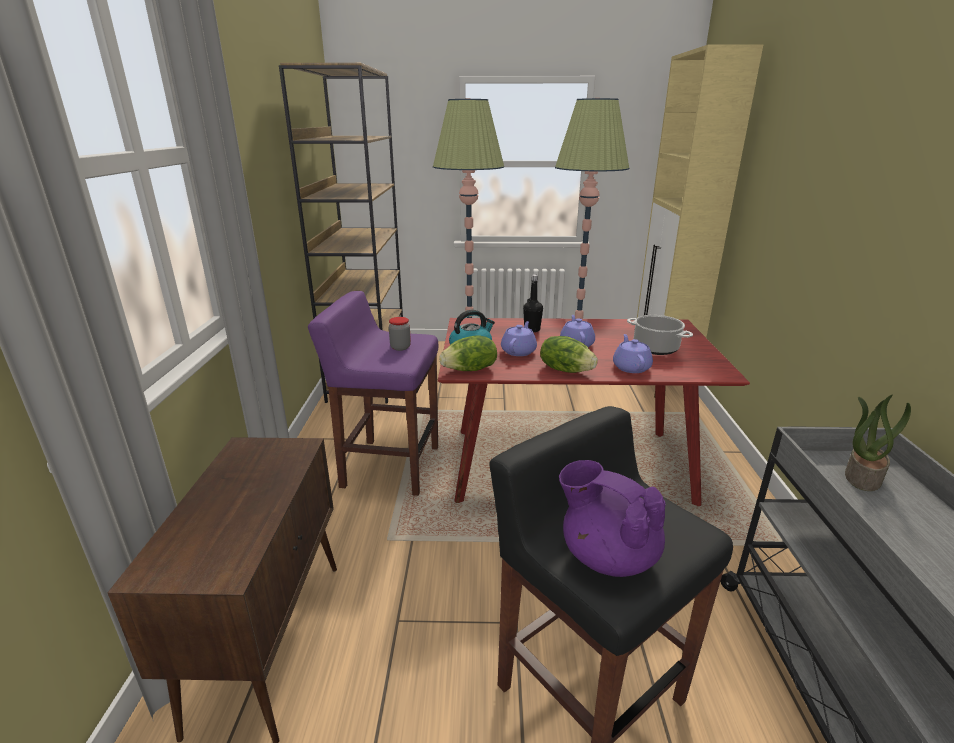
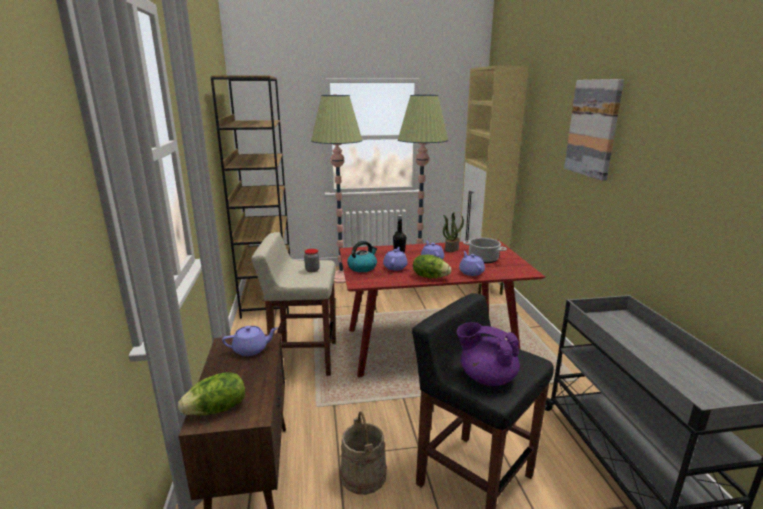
camera: 10 degrees left, 5 degrees down
(272, 460) = (251, 349): none -> purple teapot
(389, 466) = (303, 358): purple stool -> beige stool
(424, 657) = (363, 475): none -> beige bucket
(470, 370) = (367, 281): lettuce -> lettuce (217, 410)
(862, 476) = (616, 324): potted plant -> potted plant (451, 248)
(863, 140) = (593, 128): none -> picture

